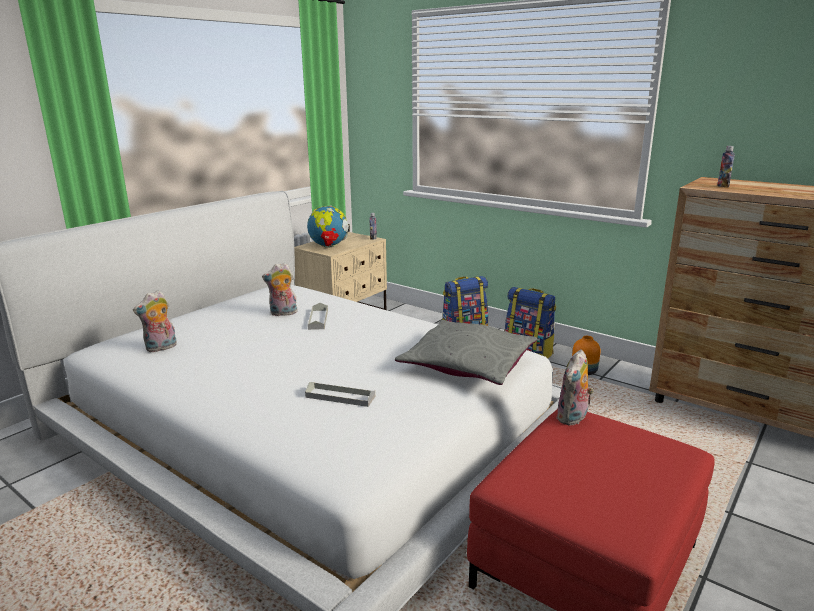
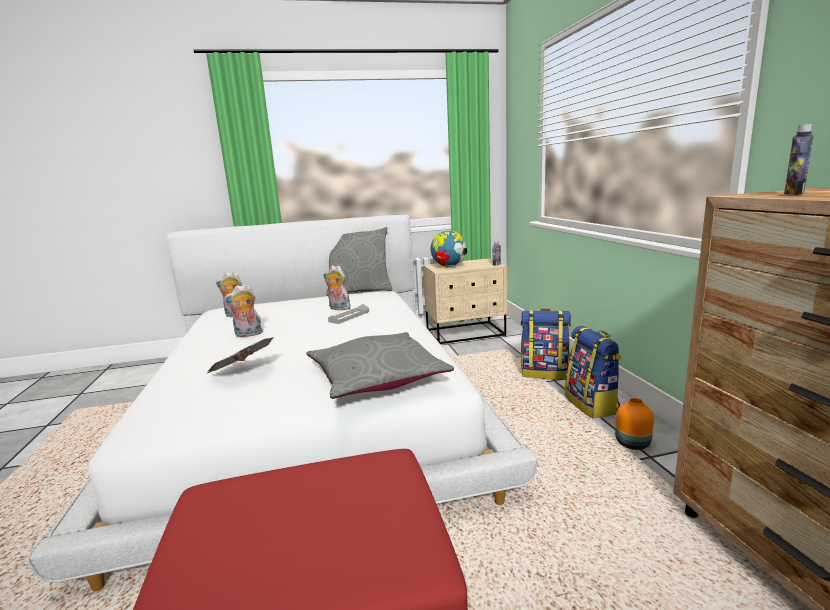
camera: 40 degrees right, 5 degrees down
(252, 289) = (359, 291): none -> grey pillow
(340, 397) = (242, 372): grey tray -> newspaper
(573, 418) = (382, 463): plush toy -> plush toy (247, 335)

